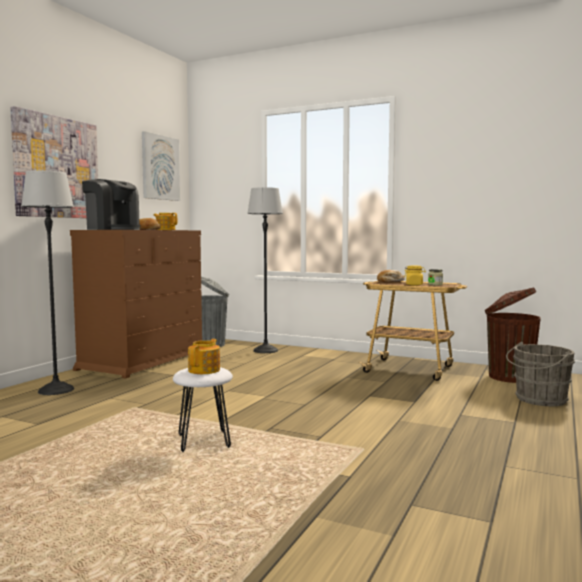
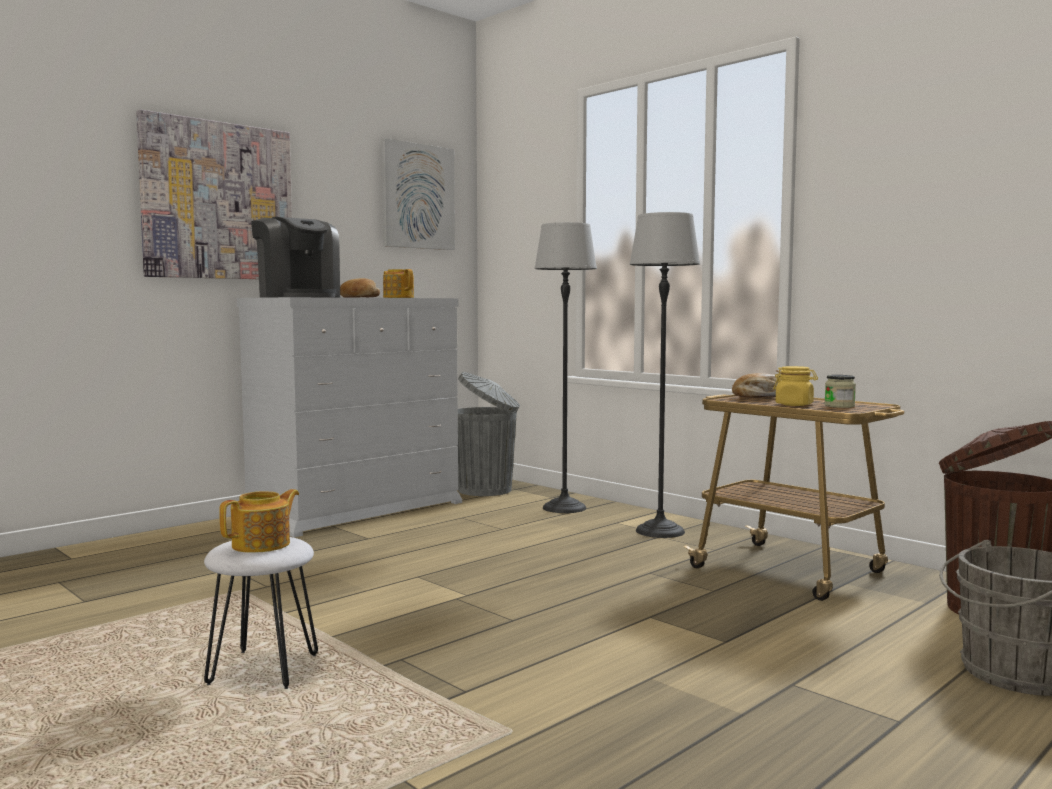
camera: 20 degrees right, 0 degrees up
(56, 390) = (178, 547): floor lamp -> floor lamp (660, 531)
(143, 360) = (355, 509): brown dresser -> white dresser

